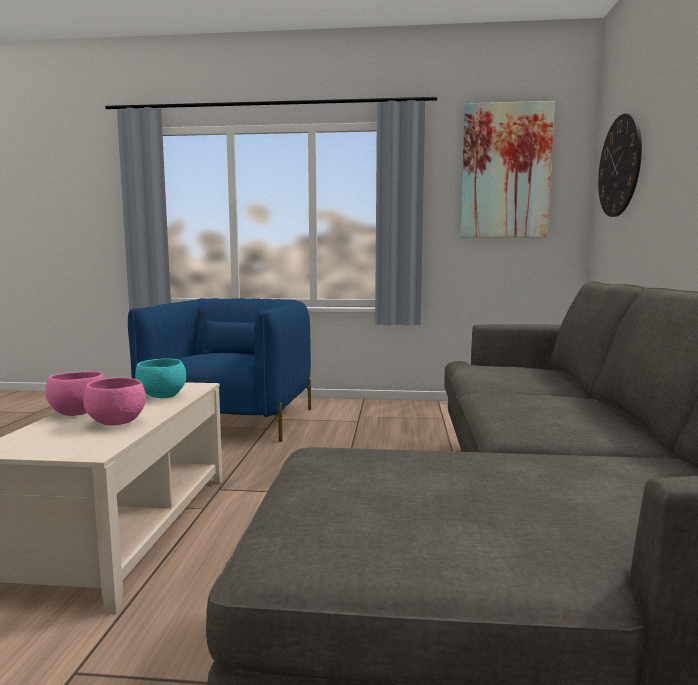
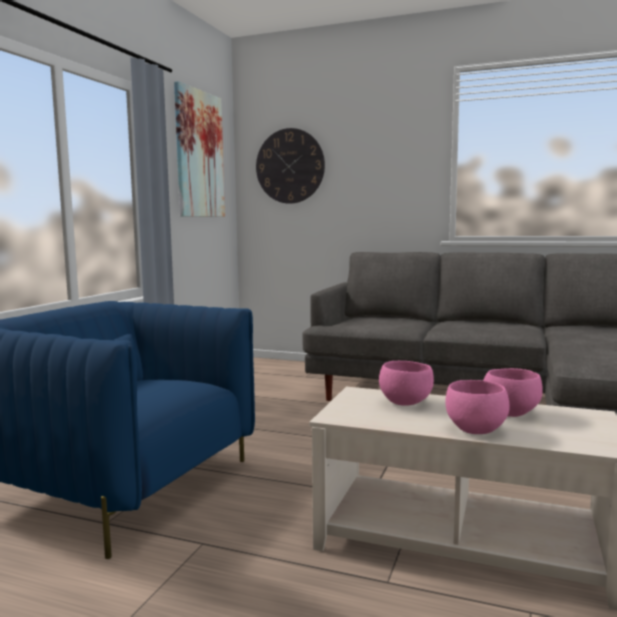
camera: 75 degrees left, 0 degrees up
(163, 396) = (406, 402): turquoise bowl -> pink bowl

